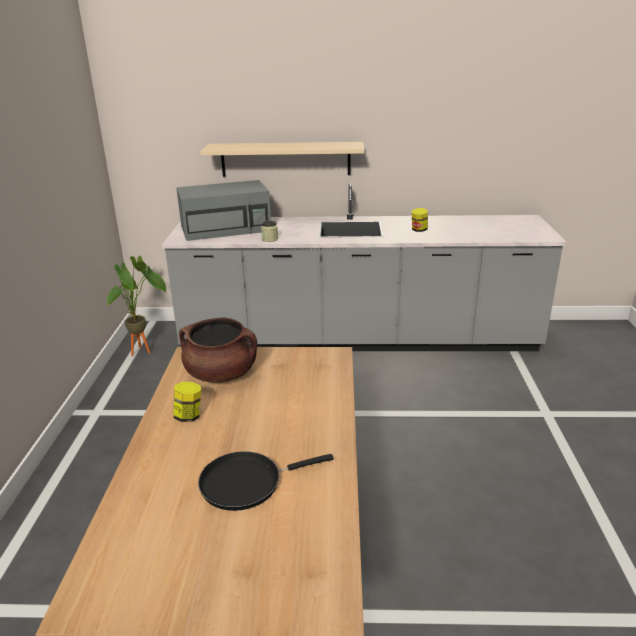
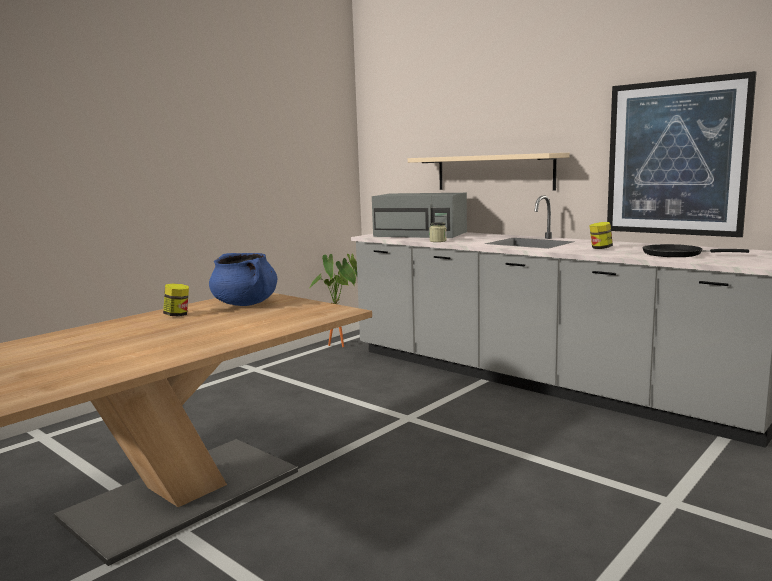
camera: 40 degrees right, 15 degrees down
(221, 374) = (245, 304): brown cooking pot -> blue cooking pot
(246, 483) = (125, 346): black frying pan -> black frying pan (677, 254)
(453, 148) = (675, 158): none -> picture

